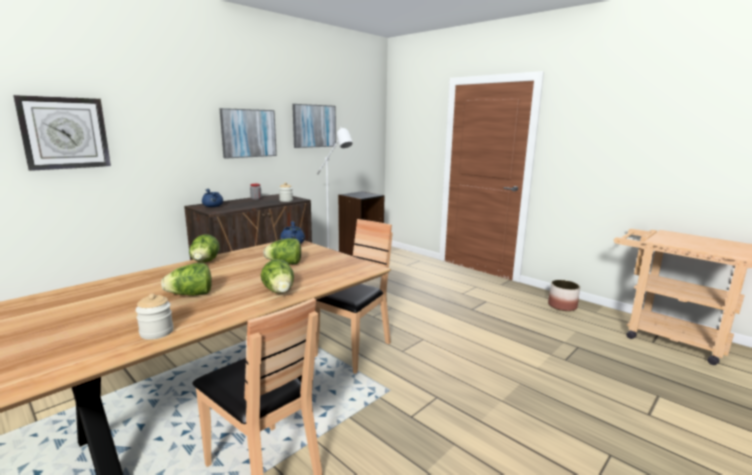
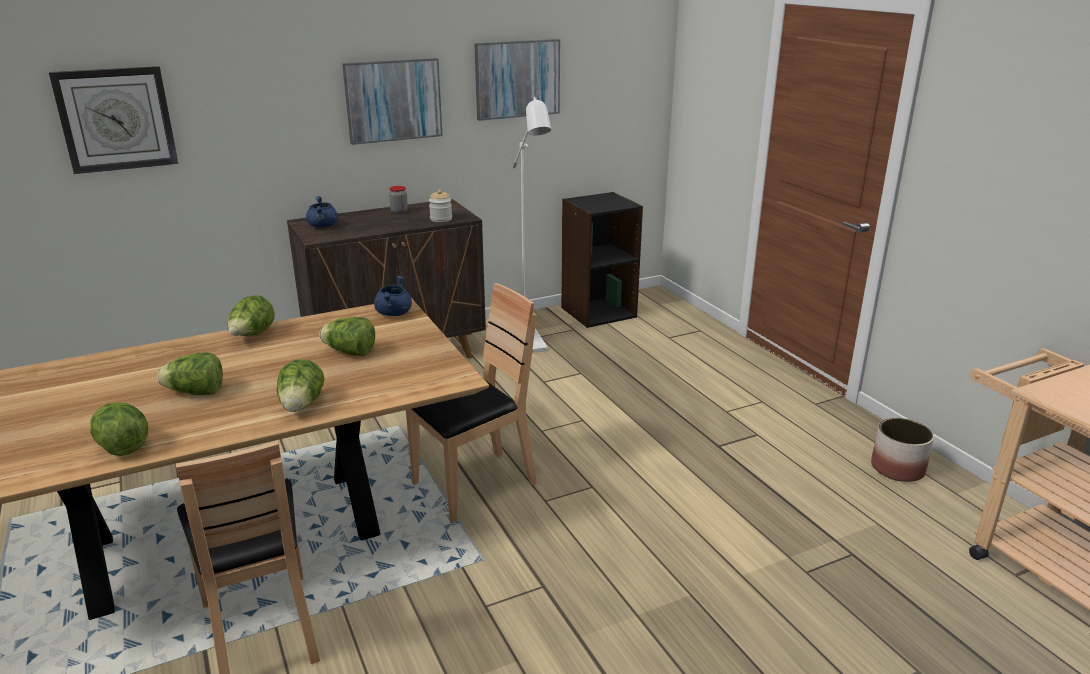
camera: 20 degrees right, 10 degrees up
(156, 332) = (122, 446): jar -> lettuce

